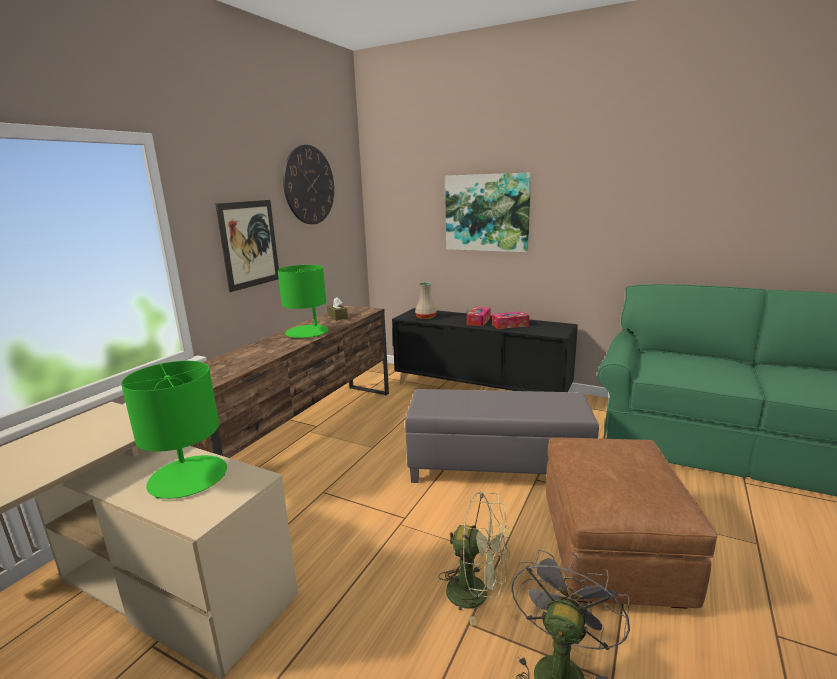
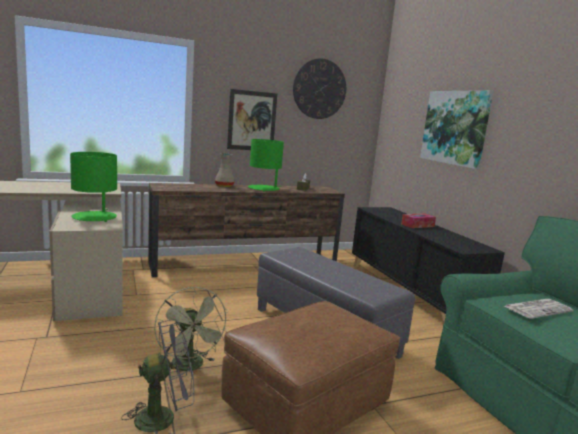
camera: 40 degrees right, 5 degrees down
(426, 317) = (383, 213): beige vase -> beige vase (225, 186)
(510, 325) = (436, 234): tissue box -> none
(686, 367) = (537, 309): none -> newspaper

